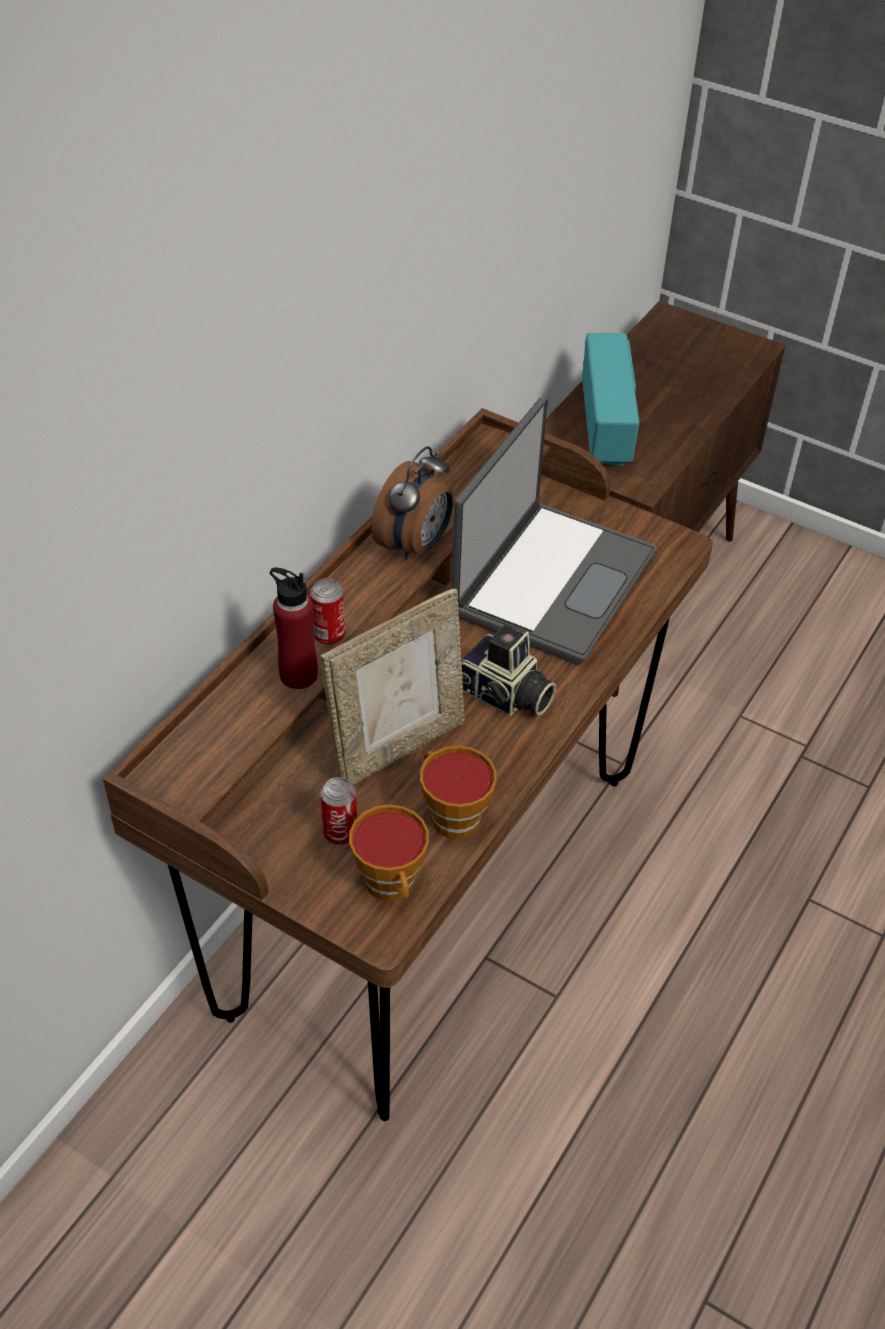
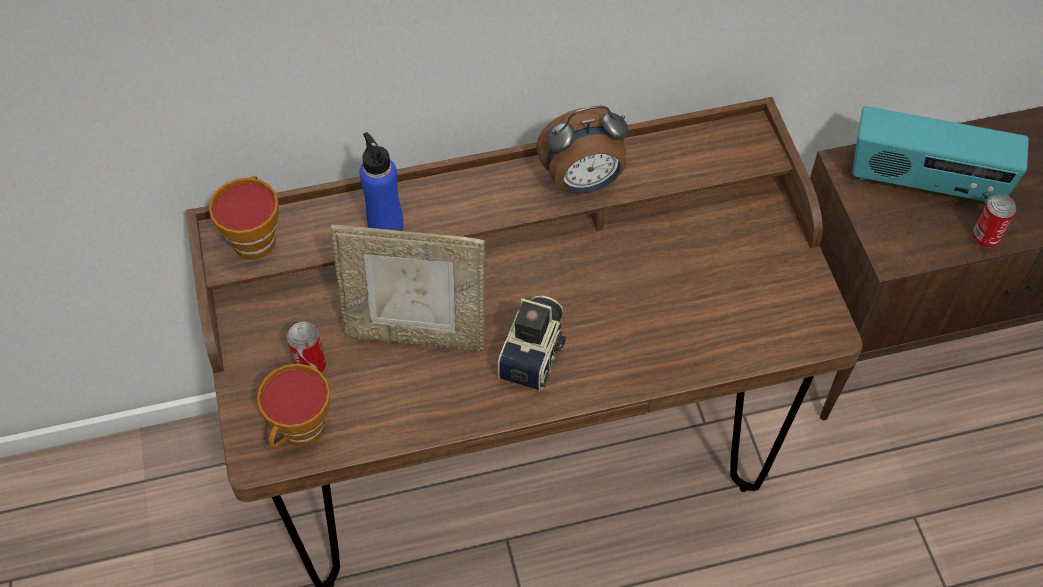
camera: 45 degrees right, 10 degrees up
(298, 675) = (386, 226): red bottle -> blue bottle
(329, 635) = (440, 210): can -> can (985, 237)
(451, 815) = (394, 413): cup -> cup (254, 237)
(505, 696) = (535, 353): camera -> camera turned 150 degrees counterclockwise
(551, 582) = (679, 287): laptop -> none
(607, 428) = (925, 182): radio -> radio turned 60 degrees clockwise

